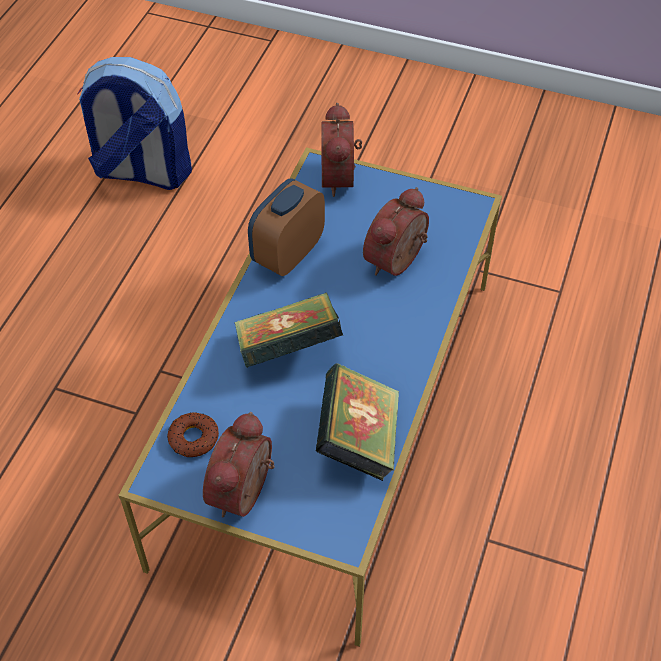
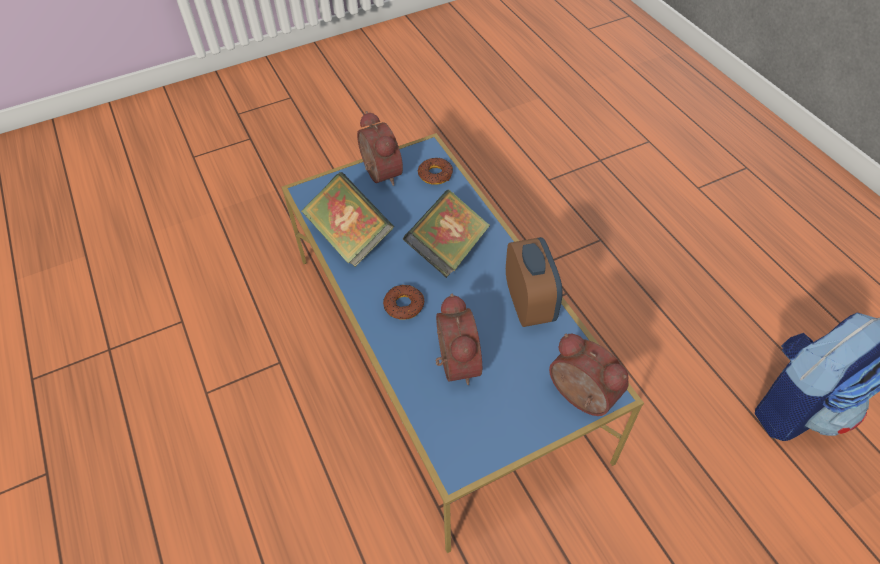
camera: 135 degrees right, 0 degrees up
(384, 334) = (404, 305): none -> donut

